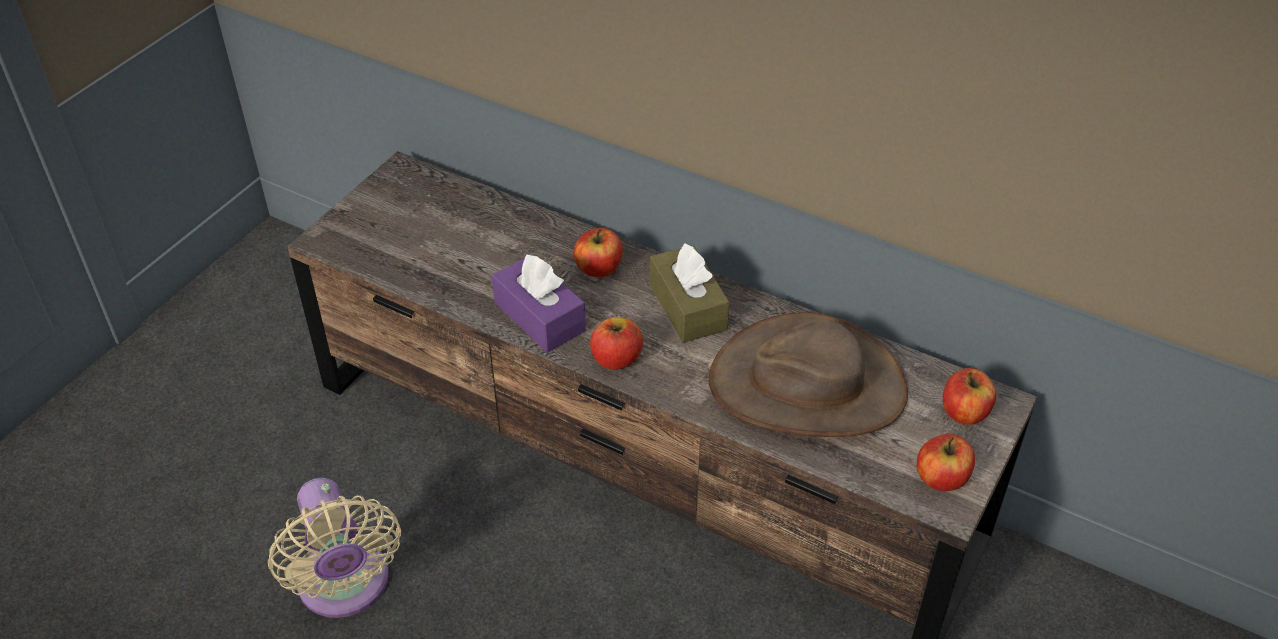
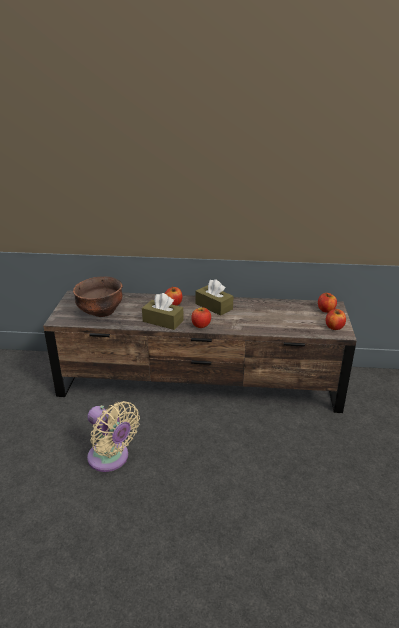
camera: 25 degrees left, 15 degrees down
(425, 245) = (101, 312): none -> brown bowl
(539, 317) = (163, 321): purple tissue box -> brown tissue box
(807, 384) = (271, 316): brown hat -> none

